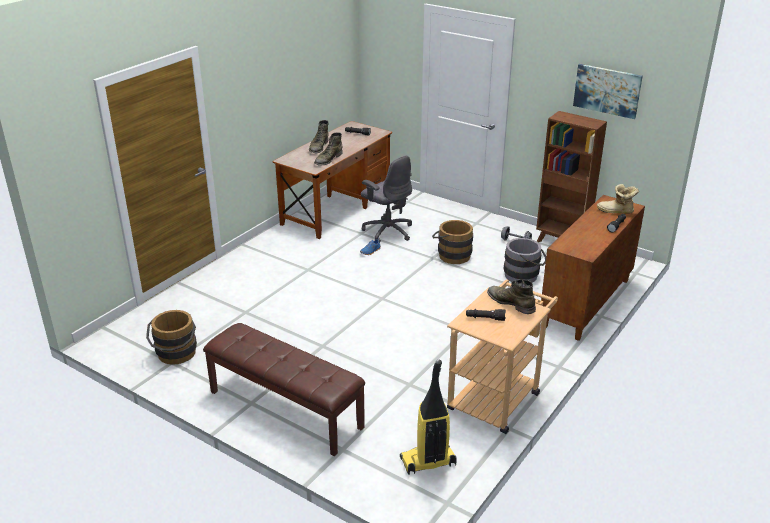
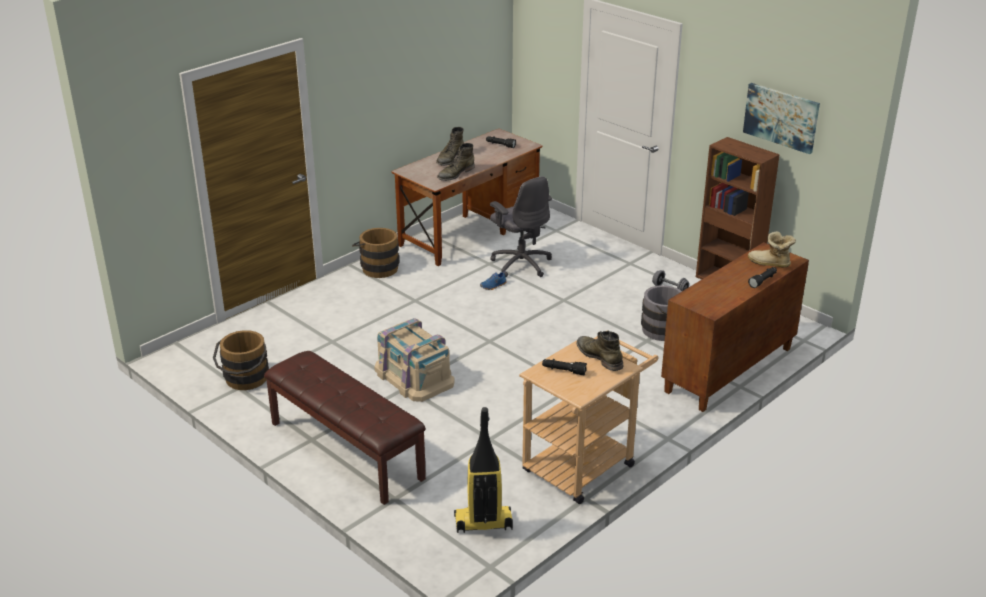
camera: 10 degrees right, 0 degrees up
(326, 335) = (413, 376): none -> beige storage box
(451, 255) = (587, 298): brown bucket -> brown bucket (377, 267)

